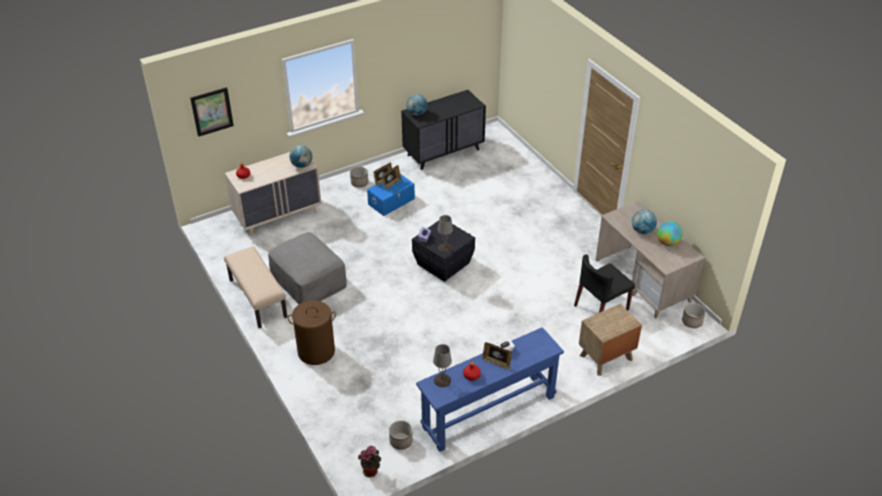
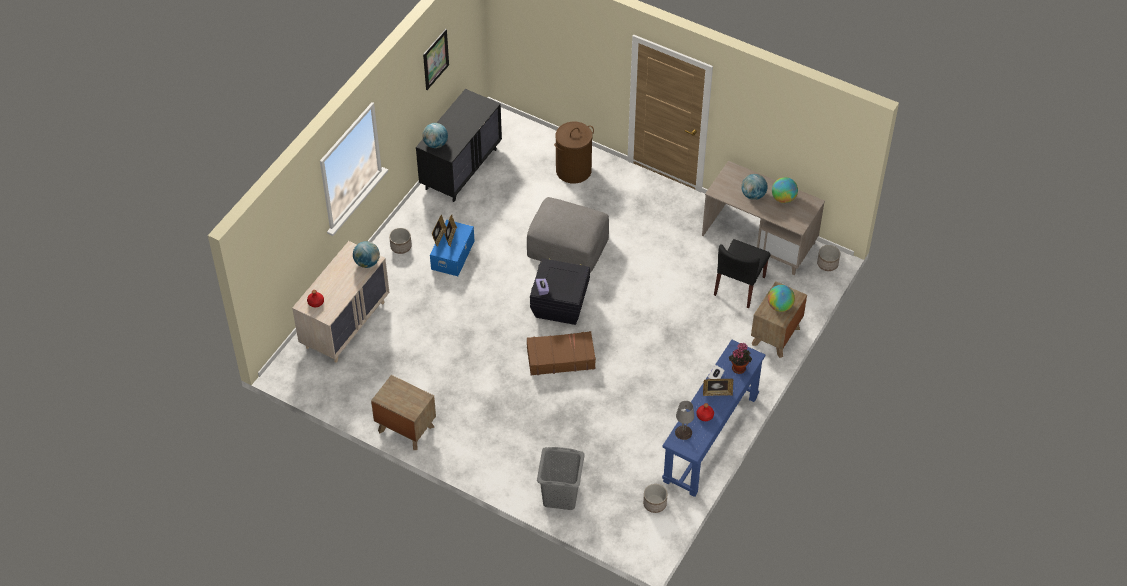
camera: 30 degrees left, 10 degrees up
(212, 111) = (271, 251): picture -> picture (435, 59)
(257, 298) = (405, 428): beige bench -> brown nightstand
(308, 280) = (440, 385): grey ottoman -> grey ottoman (567, 246)
(316, 351) = (510, 456): brown laundry basket -> brown laundry basket (573, 170)
(329, 398) = (560, 495): none -> grey laundry basket
(371, 470) = (649, 543): potted plant -> potted plant (739, 367)
(413, 299) = (560, 358): none -> brown suitcase
(445, 248) = (570, 292): grey table lamp -> none
(610, 323) = (779, 306): none -> globe

